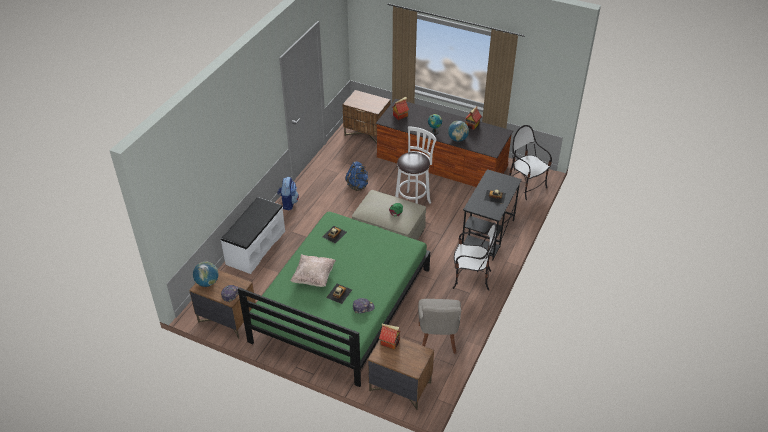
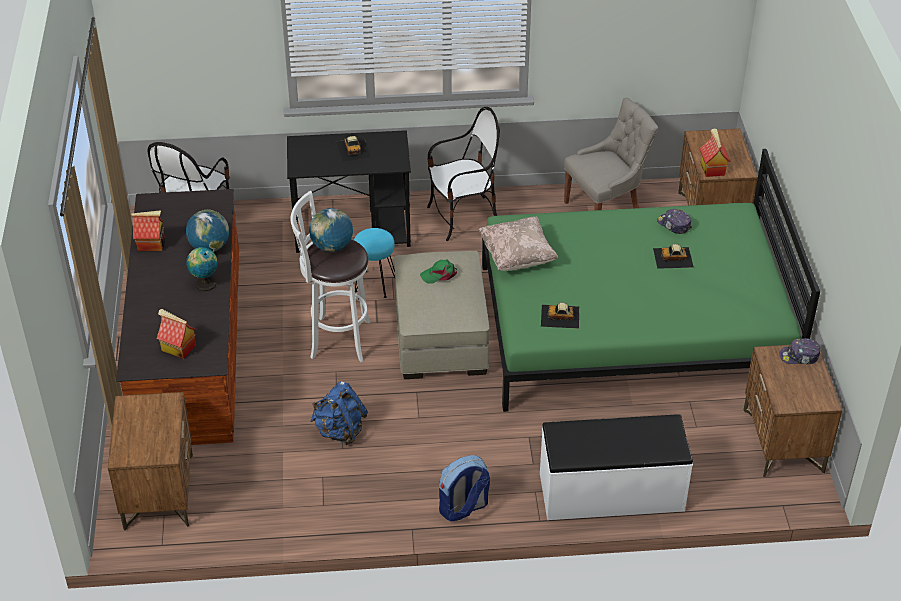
camera: 120 degrees left, 0 degrees up
(207, 282) = (807, 396): globe -> globe (332, 246)
(313, 277) = (670, 297): beige pillow -> beige pillow (517, 257)
(441, 228) = (375, 284): none -> turquoise stool
(471, 278) = (463, 217): chair -> chair turned 90 degrees clockwise

